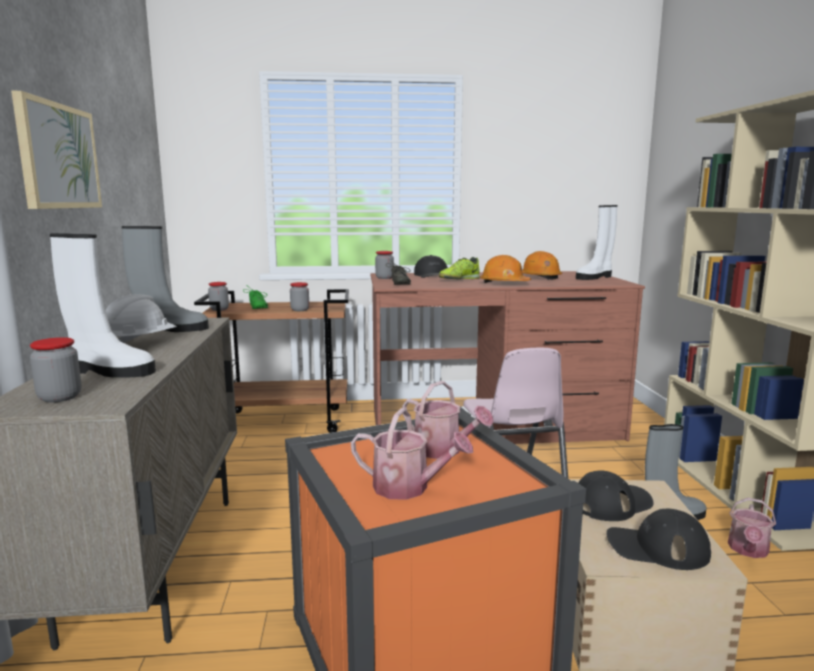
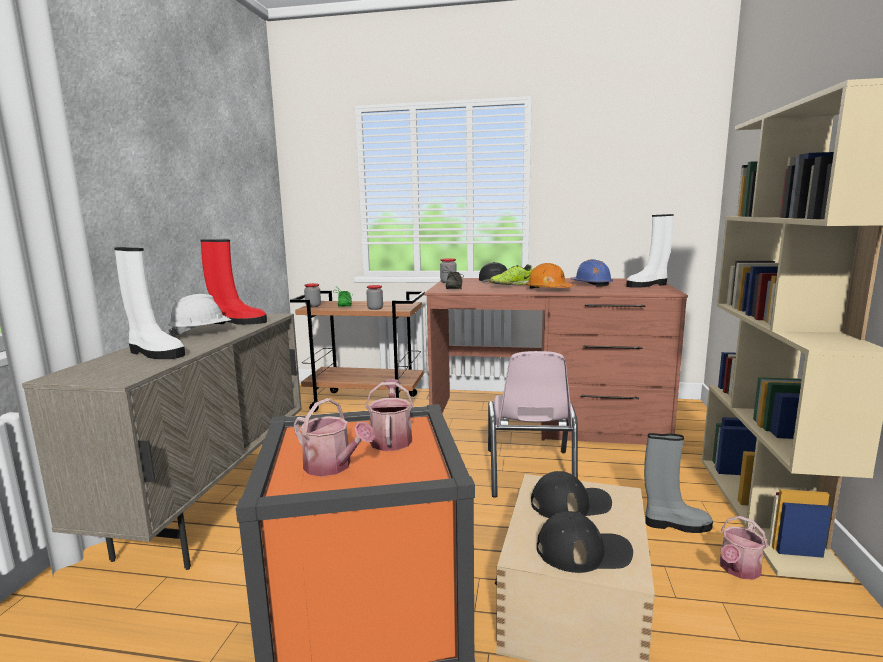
camera: 15 degrees right, 0 degrees up
(58, 156) = (164, 186): picture -> none
(60, 397) = (99, 371): jar -> none
(170, 330) = (237, 322): grey boot -> red boot
(443, 451) = (391, 438): watering can -> watering can turned 150 degrees counterclockwise
(539, 277) = (591, 284): orange hard hat -> blue hard hat
(657, 547) = (583, 550): black cap -> black cap turned 150 degrees clockwise

